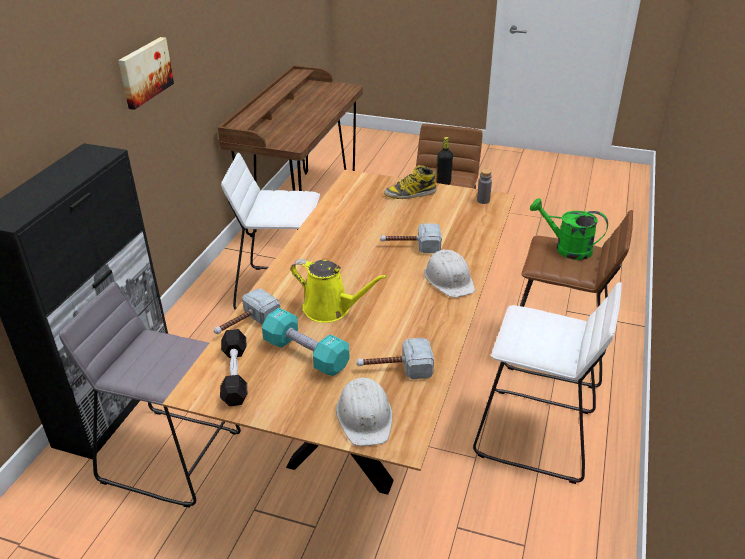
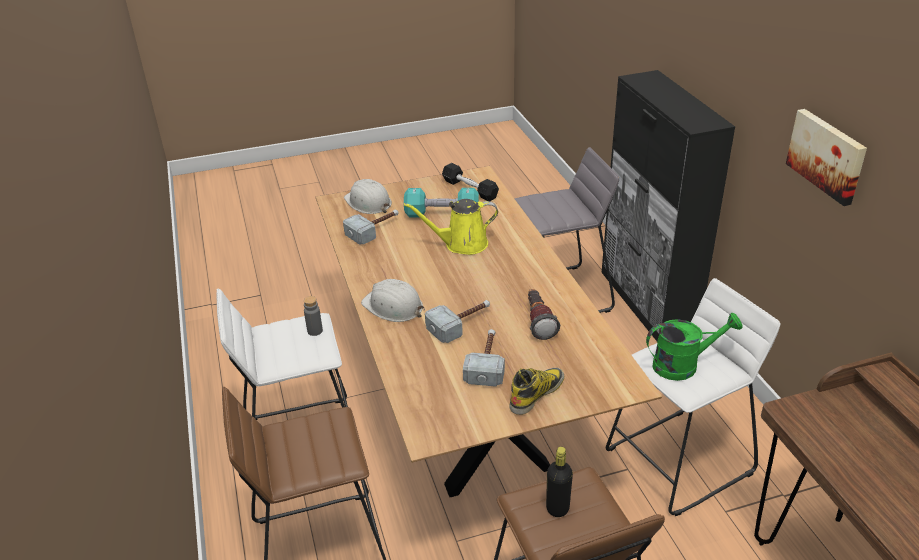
camera: 145 degrees right, 0 degrees up
(245, 324) = (506, 212): hammer -> hammer (487, 363)
(356, 226) = (538, 322): none -> flashlight
(483, 200) = (441, 425): grey bottle -> grey bottle (315, 331)
(566, 248) = (314, 460): green watering can -> green watering can (683, 365)

